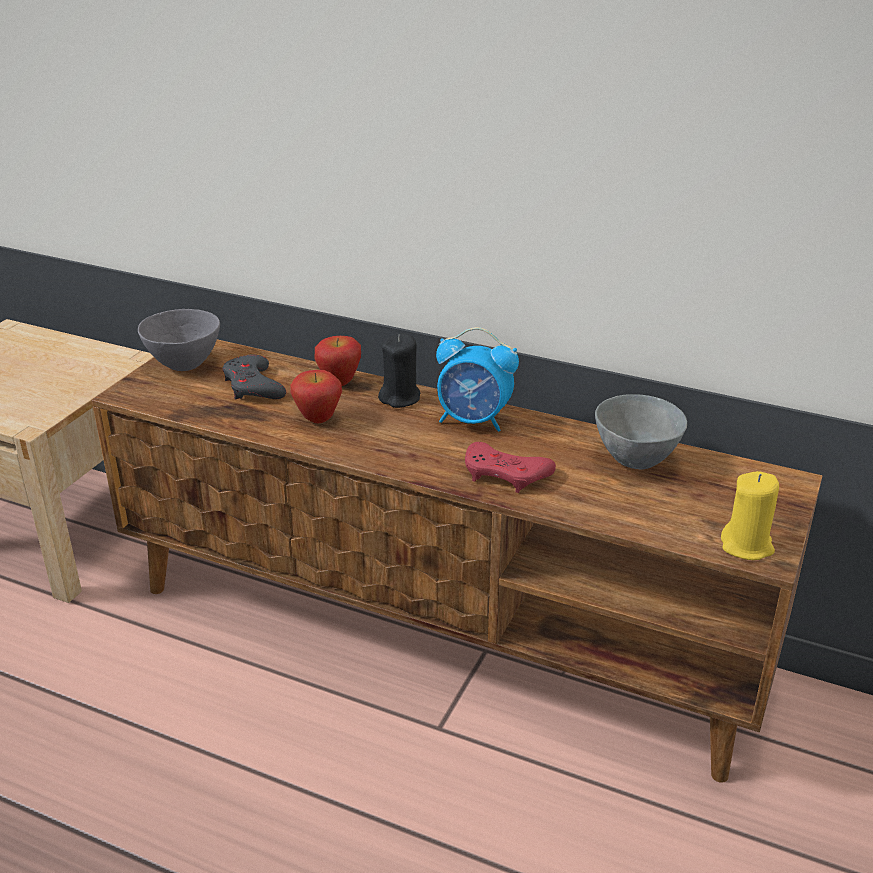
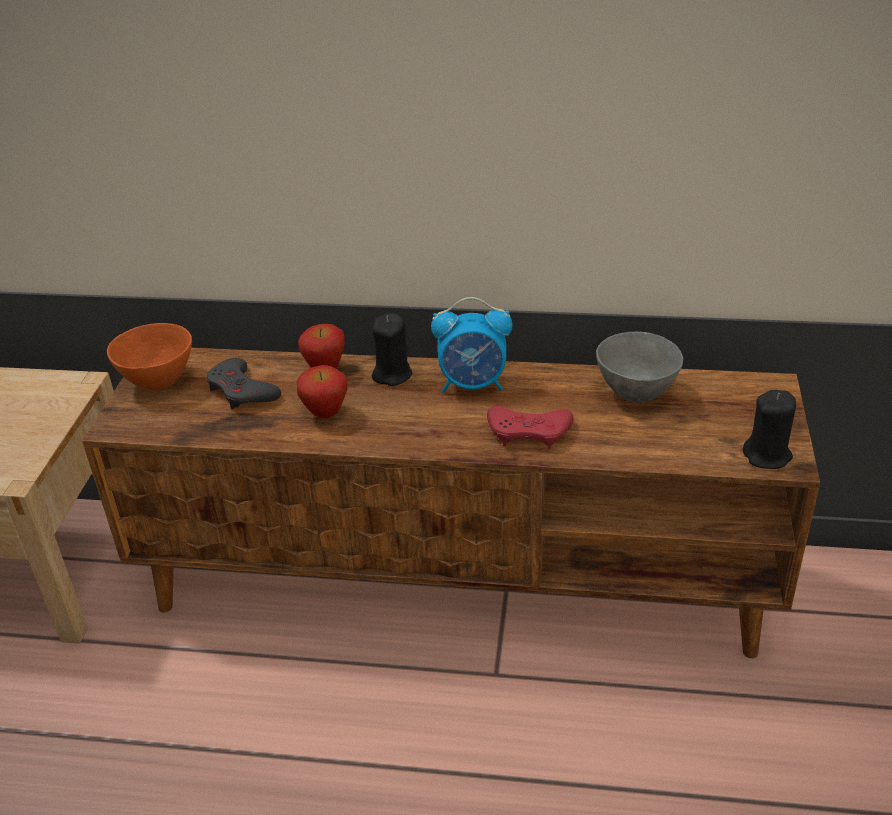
camera: 15 degrees left, 5 degrees up
(184, 365) = (158, 382): grey bowl -> orange bowl
(747, 546) = (767, 456): yellow candle -> black candle

